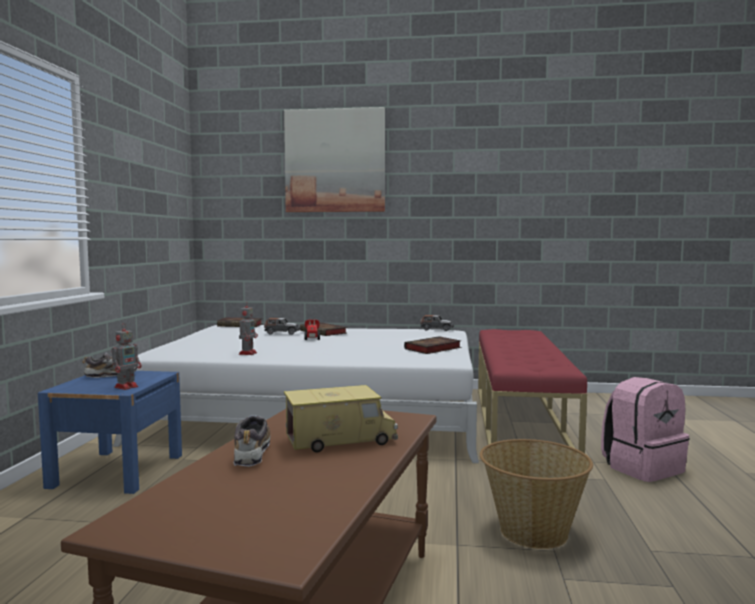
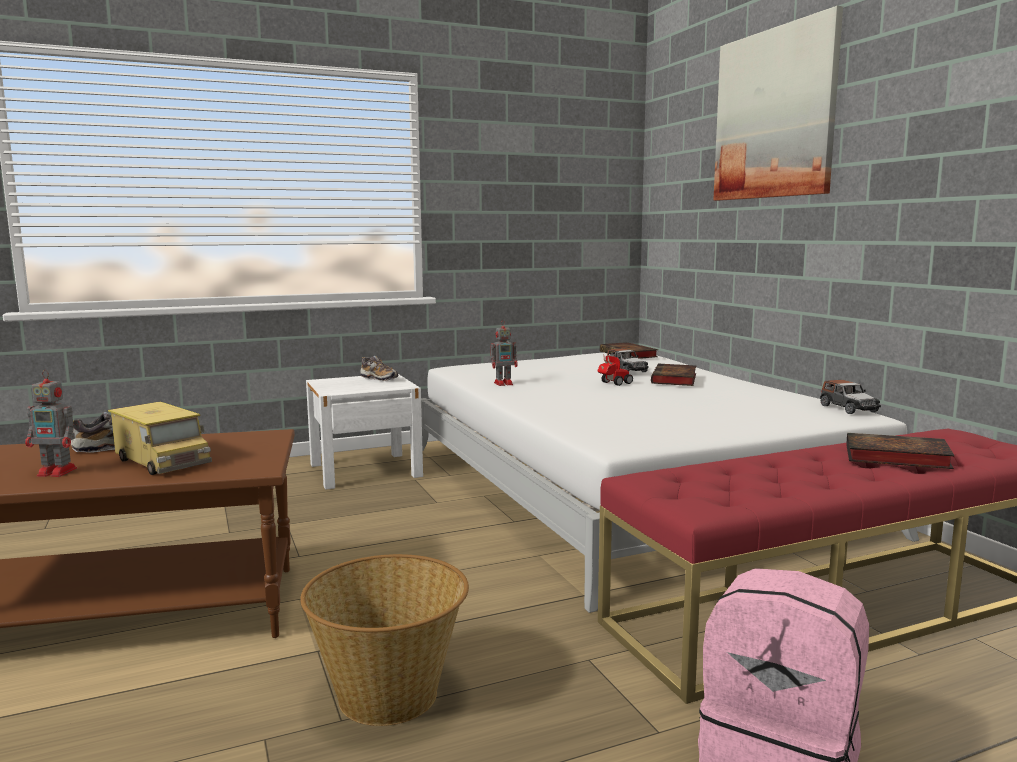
camera: 60 degrees right, 5 degrees up
(117, 471) = (365, 470): blue nightstand -> white nightstand
(127, 386) = (346, 389): toy robot -> toy robot (59, 472)
(432, 349) = (681, 428): book -> book (893, 457)

